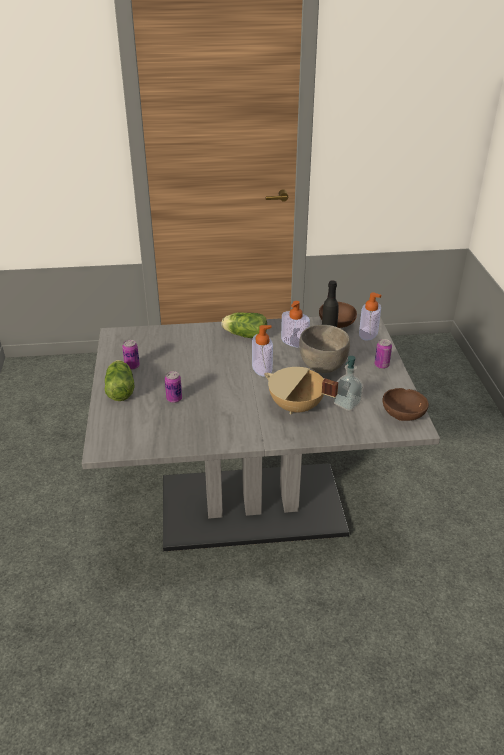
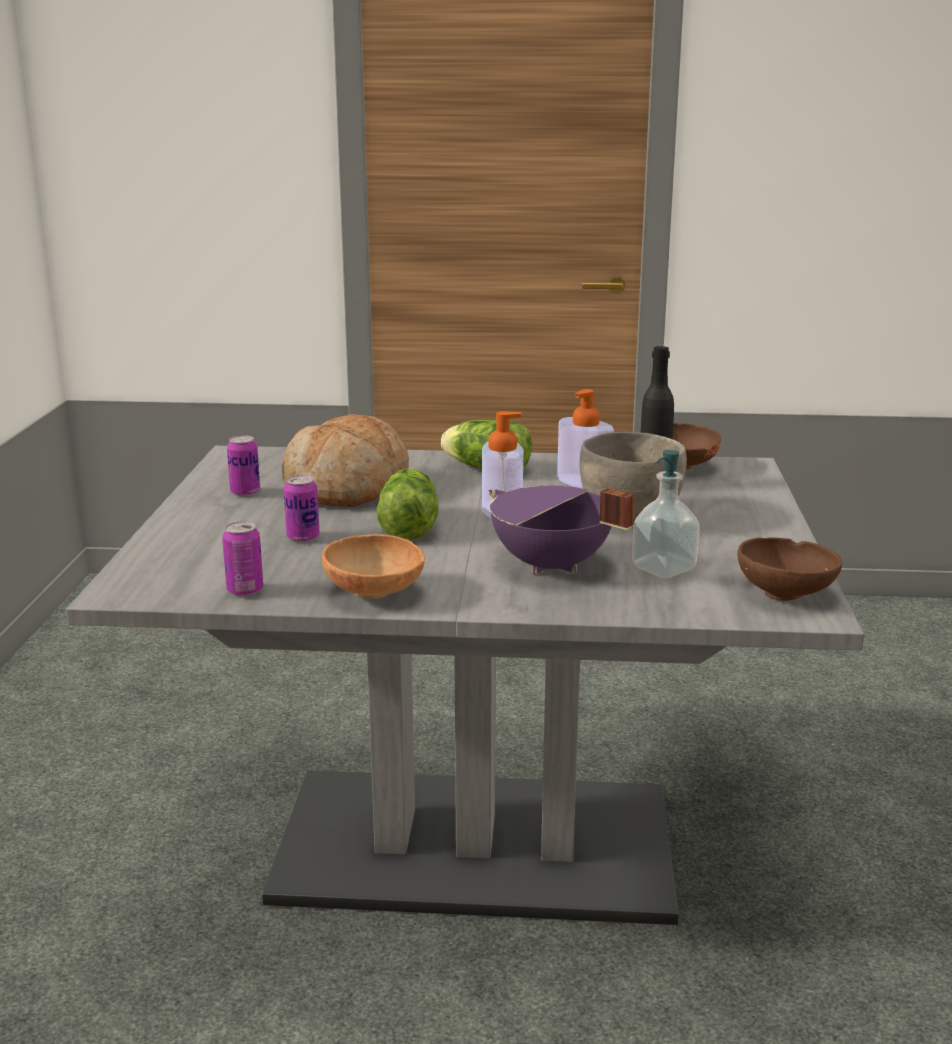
camera: 10 degrees right, 15 degrees down
(120, 389) = (205, 518): lettuce -> lettuce (409, 526)
(182, 358) = (348, 488): none -> bread
(223, 437) = (375, 595): none -> brown bowl
(296, 407) = (550, 566): beige cooking pot -> purple cooking pot
(368, 333) = (743, 480): soap dispenser -> none
(381, 365) = (758, 523): can -> can (245, 590)

